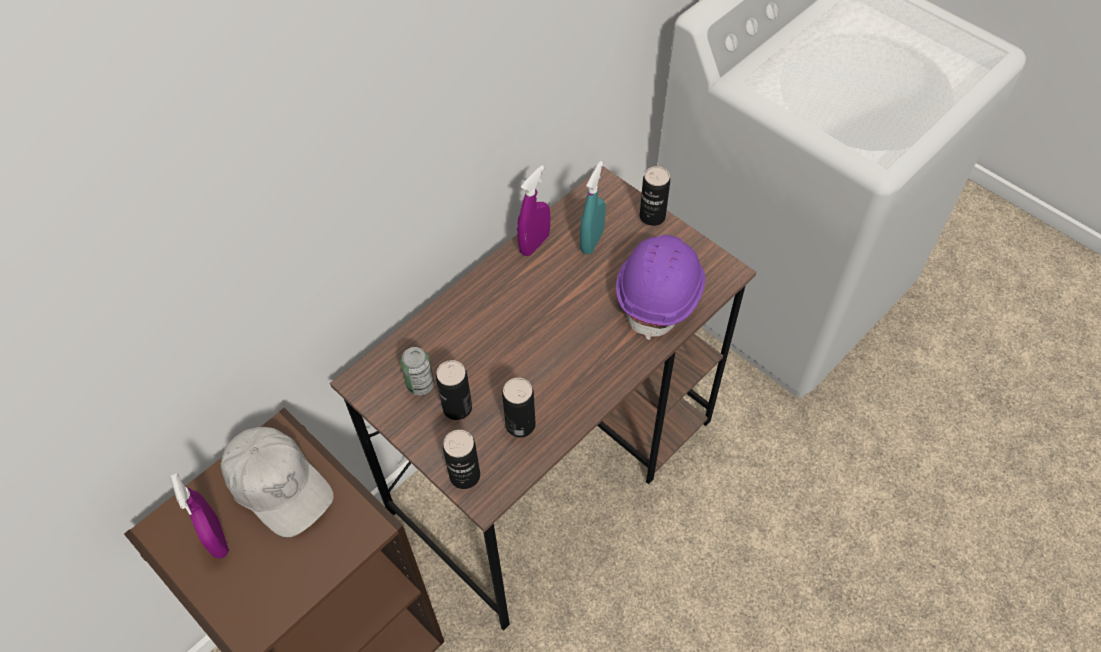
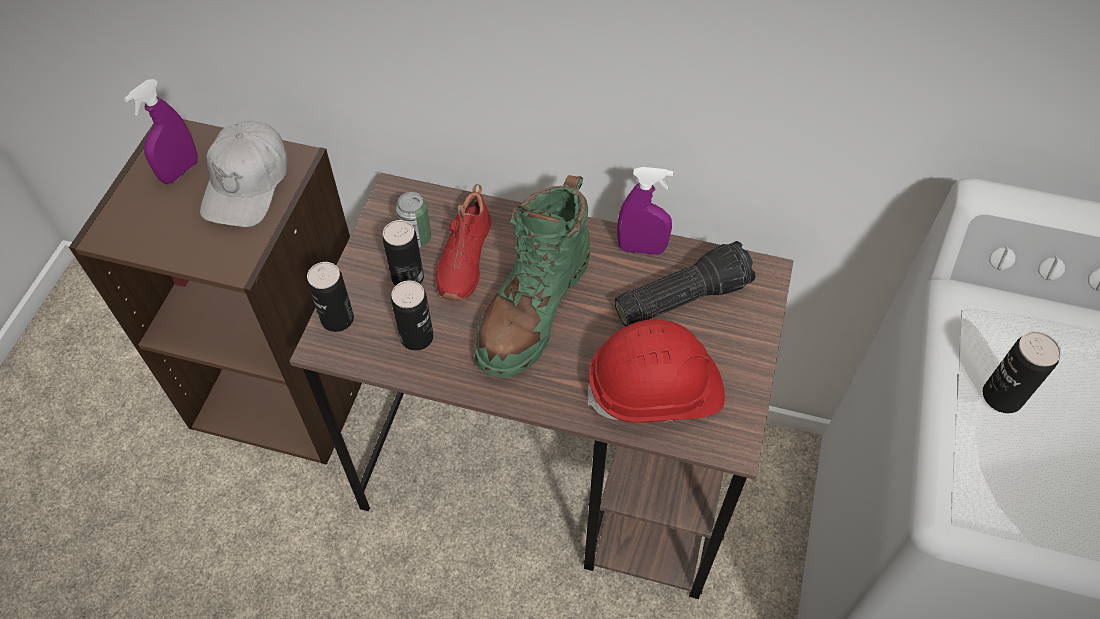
camera: 60 degrees right, 0 degrees up
(464, 361) = (462, 258): none -> red shoe
(543, 335) = (533, 308): none -> green boot
(592, 241) = (681, 296): turquoise spray bottle -> flashlight
(652, 216) = (757, 337): can -> can (1002, 396)
(660, 294) = (655, 390): purple hard hat -> red hard hat

